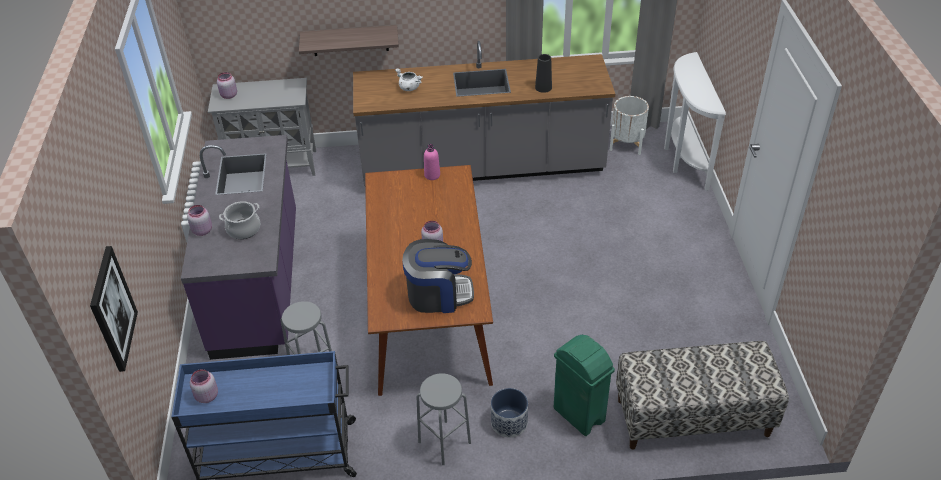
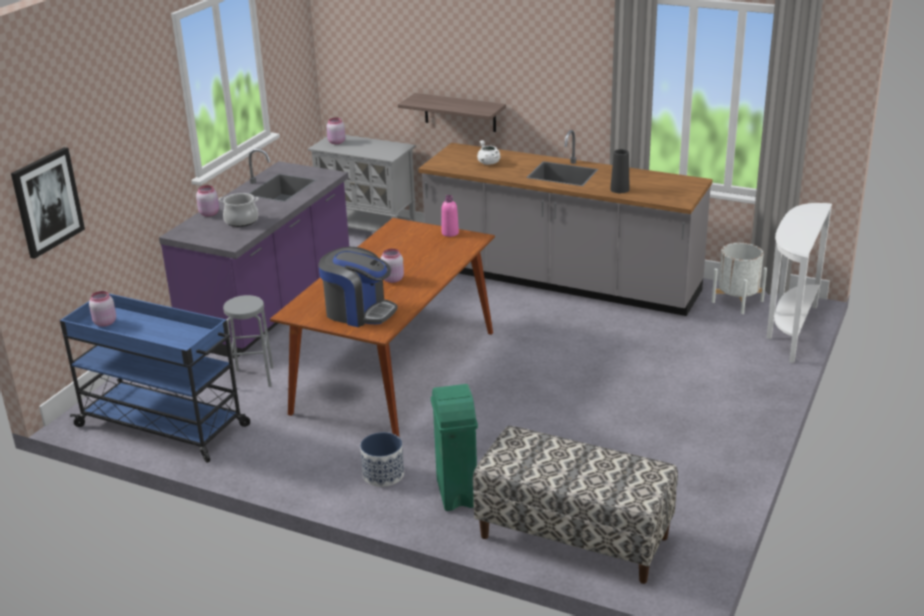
camera: 30 degrees right, 15 degrees down
(444, 442) = (309, 467): grey stool -> none

